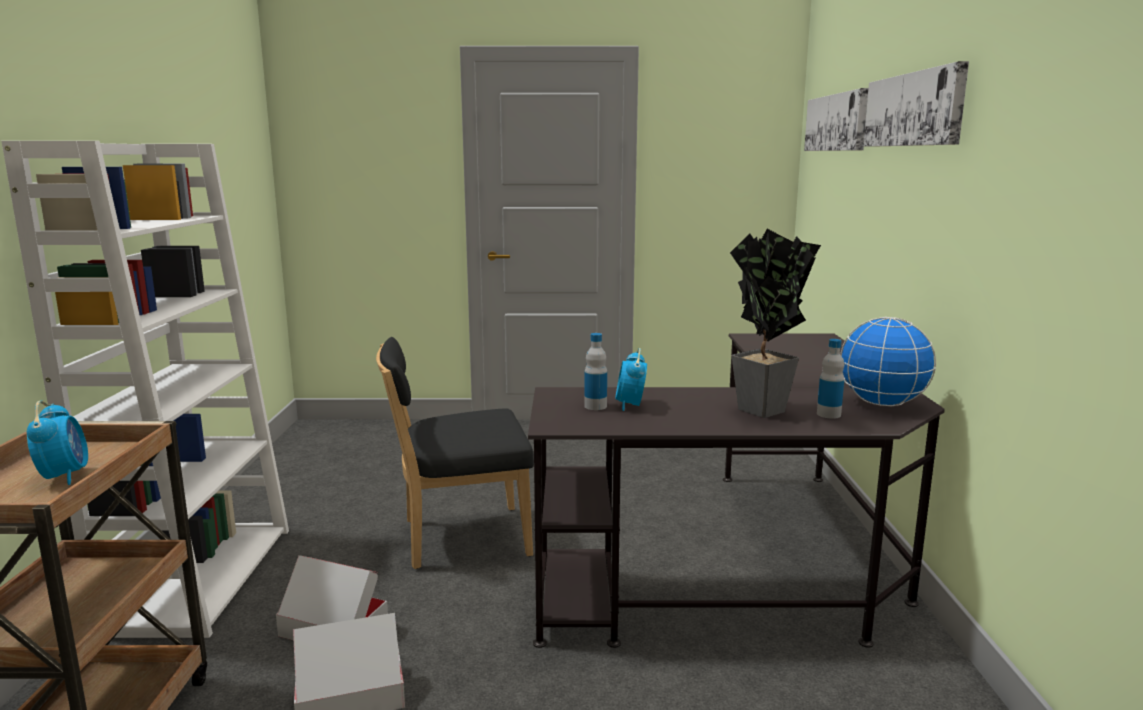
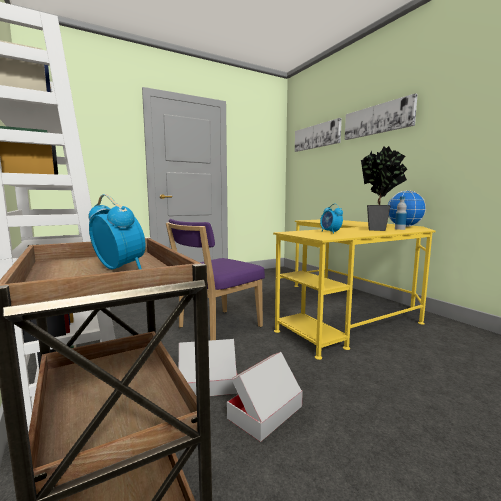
camera: 30 degrees left, 5 degrees down
(459, 538) = (216, 328): black chair -> purple chair
(595, 406) = (318, 233): bottle -> none
(752, 564) = (348, 309): black desk -> yellow desk

